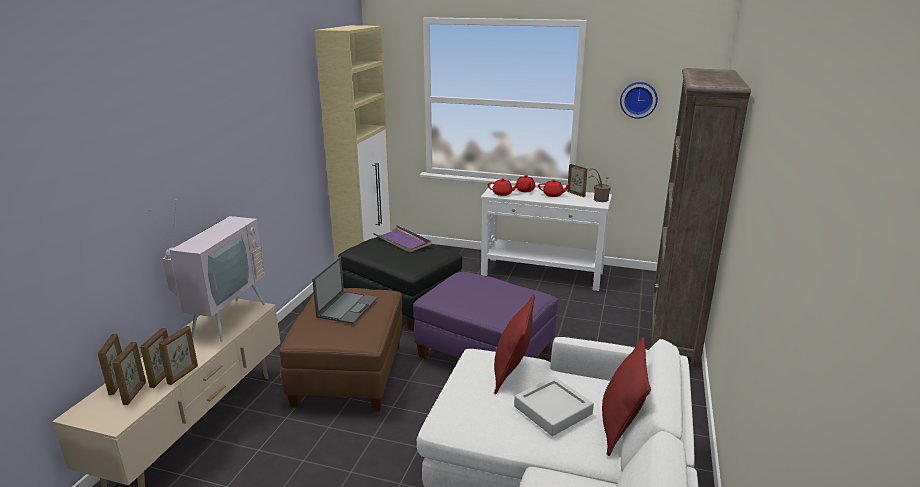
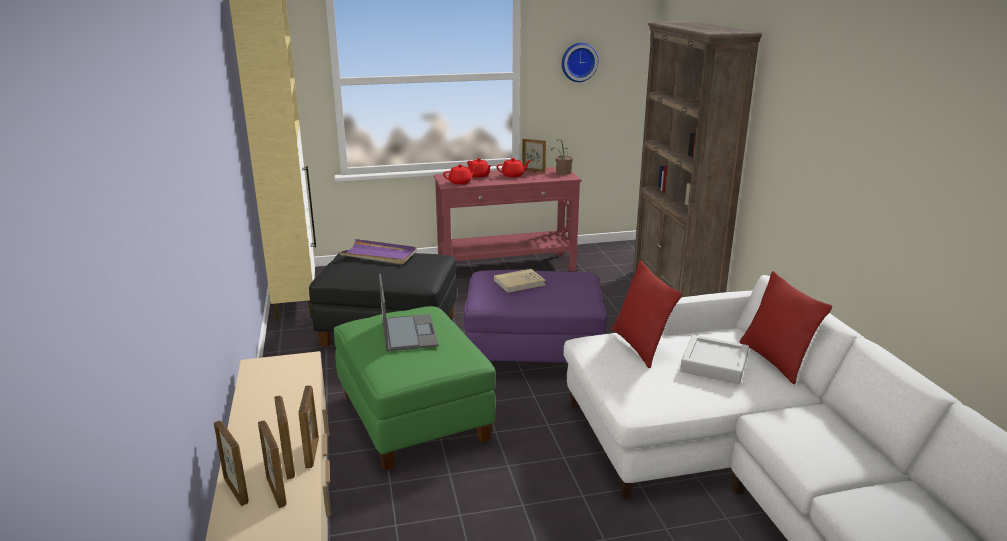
camera: 30 degrees left, 0 degrees up
(223, 318) = (274, 382): television -> none
(349, 375) = (413, 418): brown ottoman -> green ottoman
(474, 289) = (519, 283): none -> beige book
(542, 274) = (507, 268): white console table -> red console table

